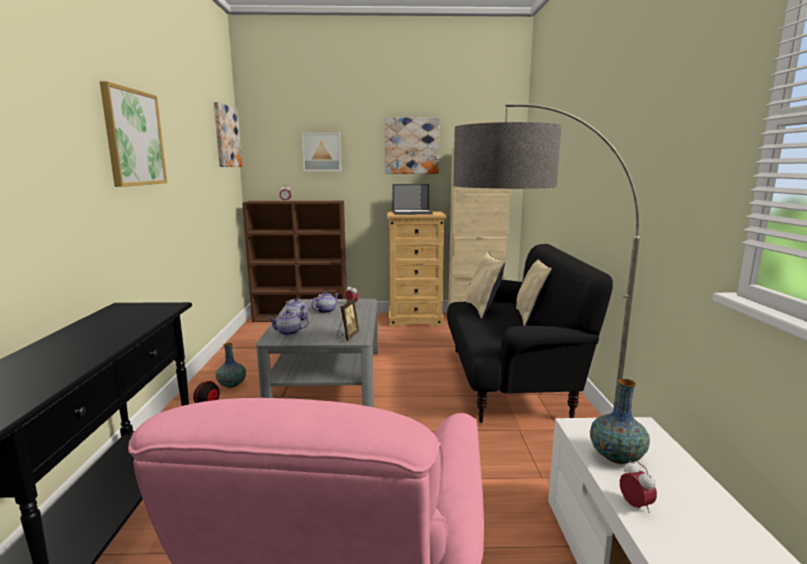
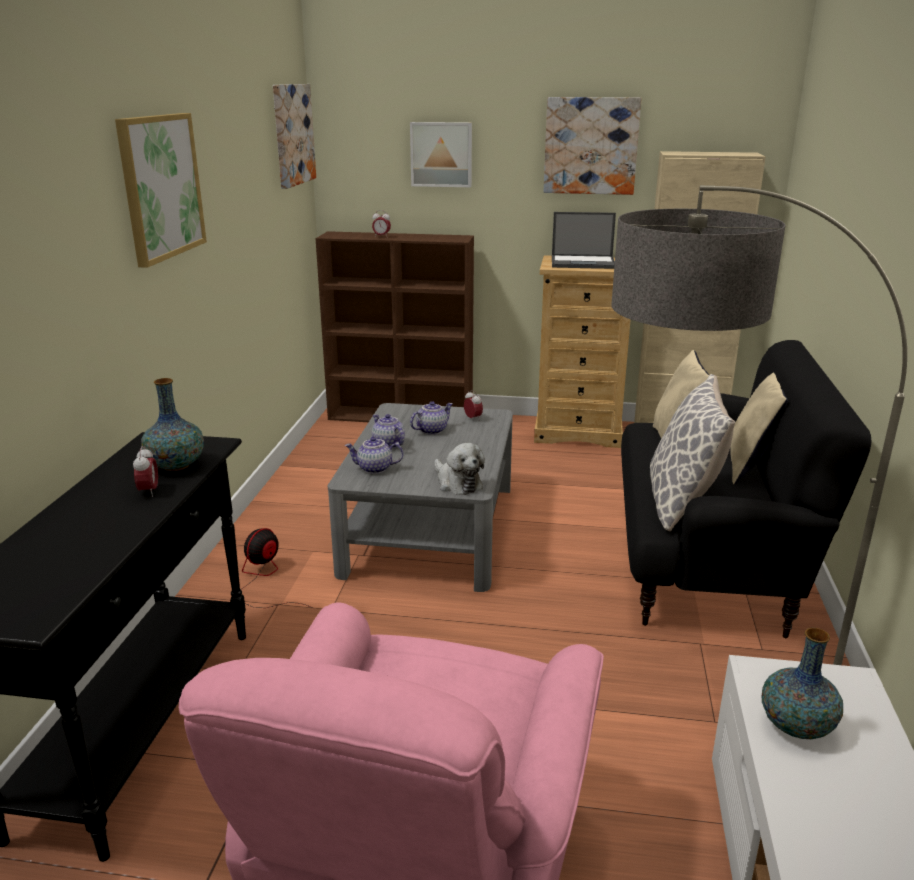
camera: 10 degrees right, 10 degrees up
(232, 385) = (296, 528): vase -> vase (176, 465)
(347, 337) = (457, 483): picture frame -> plush toy
(496, 338) = (682, 503): none -> pillow
(635, 506) = (794, 800): alarm clock -> alarm clock (149, 491)

